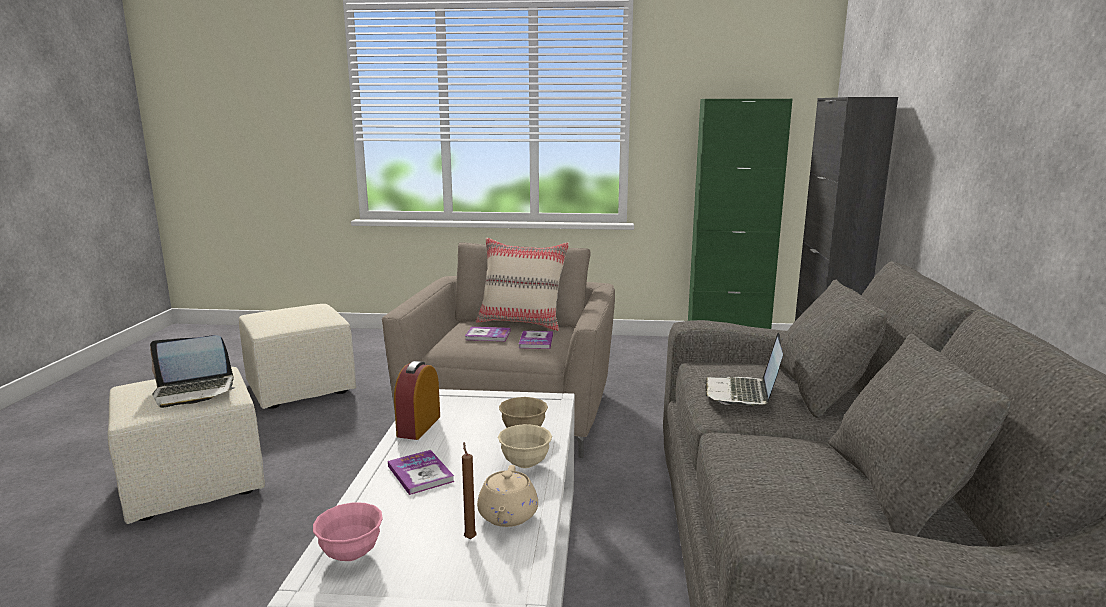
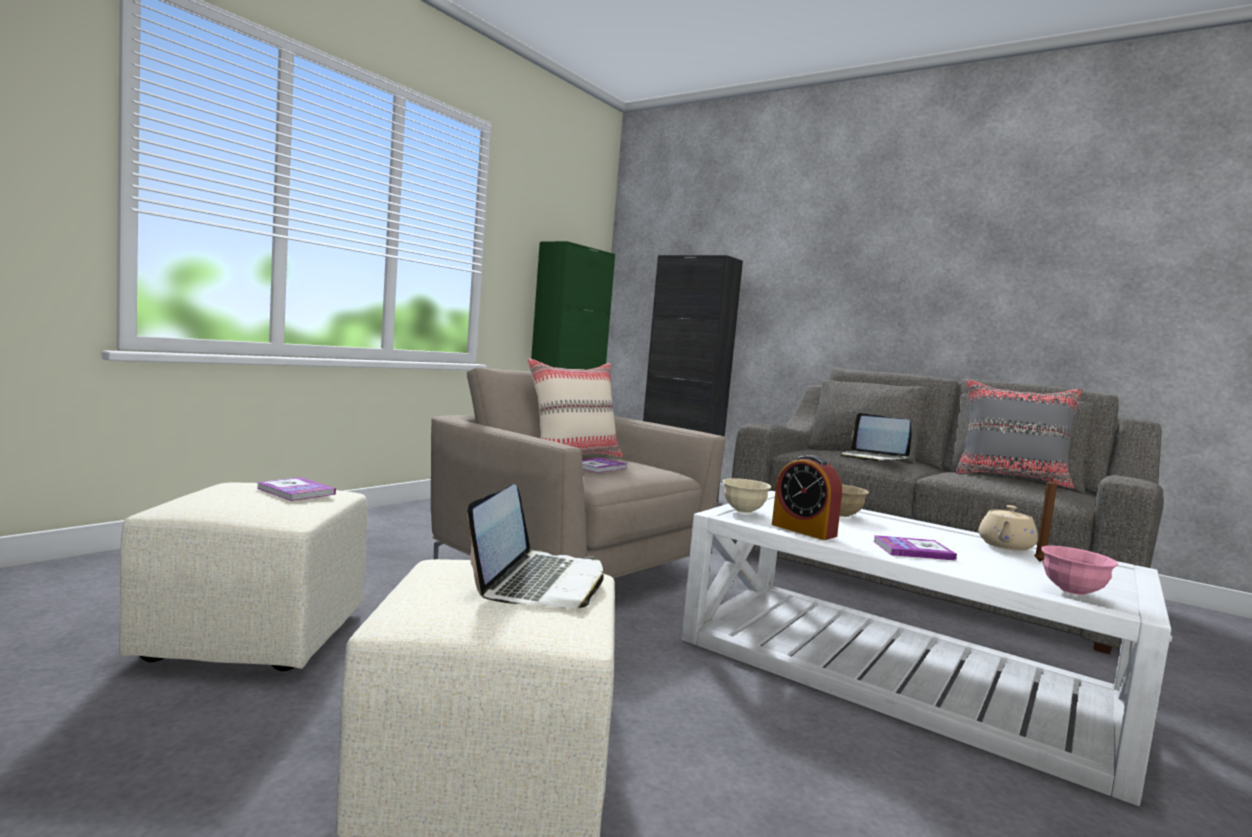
camera: 60 degrees left, 10 degrees down
(507, 516) = (1005, 546): beige teapot -> beige teapot turned 90 degrees clockwise
(525, 463) = (910, 525): beige bowl -> beige bowl (744, 510)
(536, 341) = (643, 465): book -> book (296, 491)
(838, 479) = (1011, 478): none -> grey pillow

